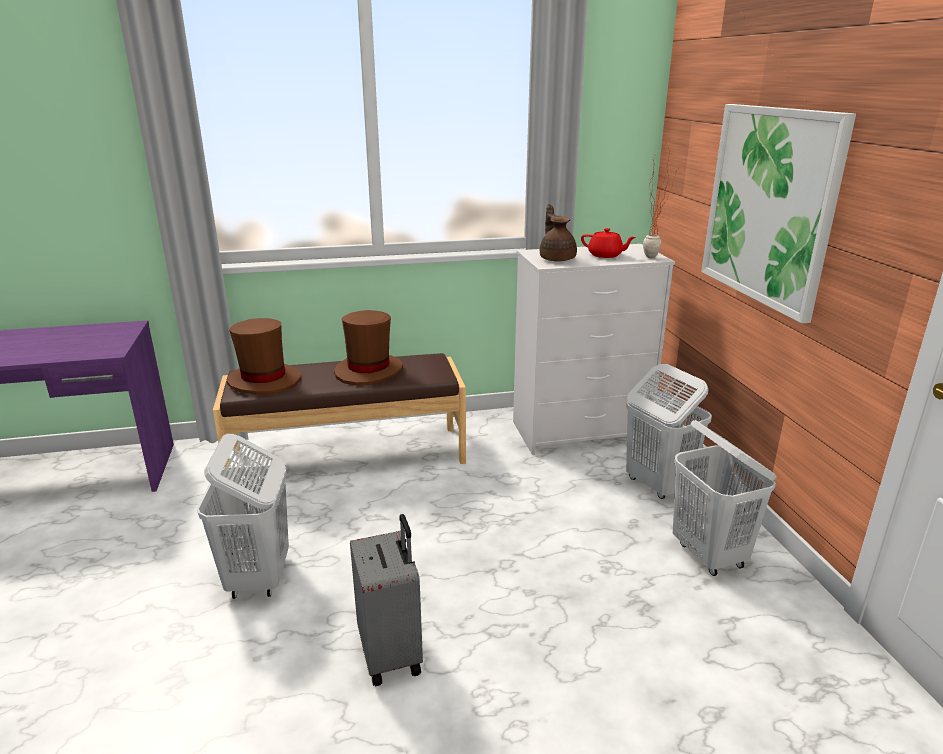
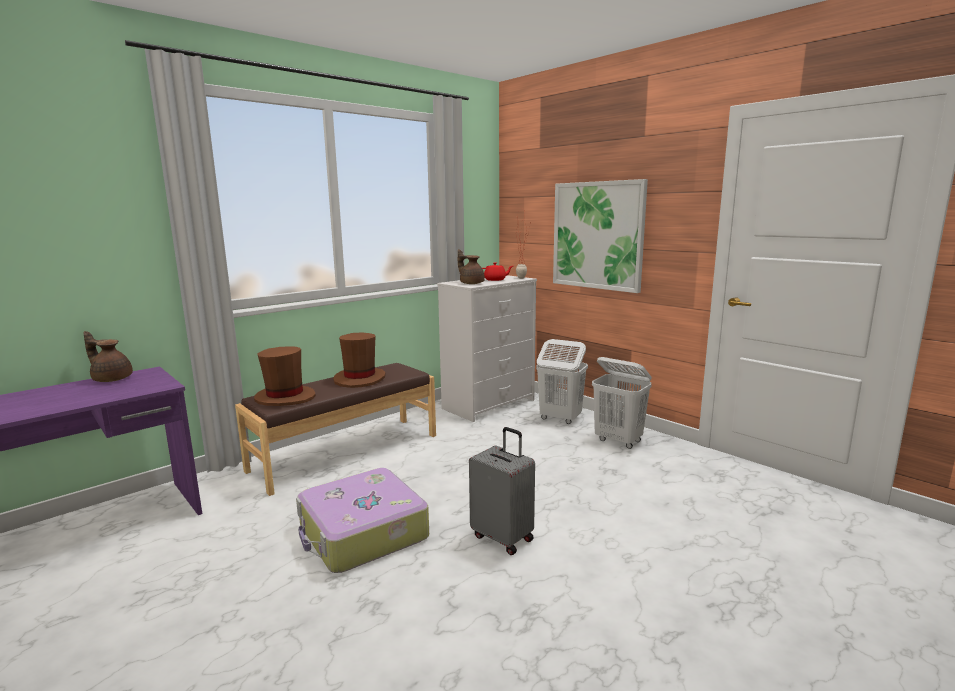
camera: 30 degrees left, 10 degrees down
(90, 330) = (111, 379): none -> brown teapot
(258, 578) = (362, 533): white laundry basket -> suitcase

